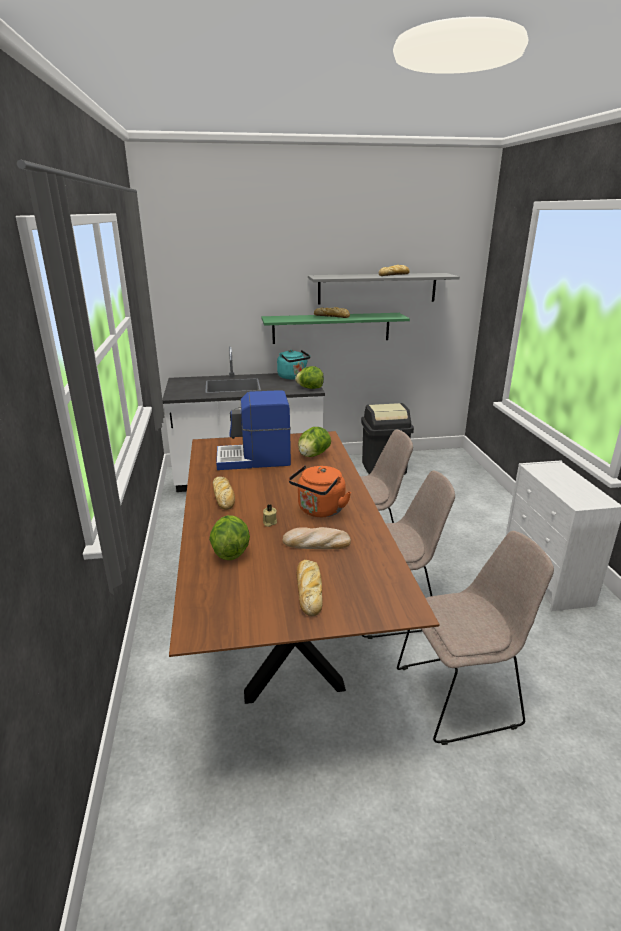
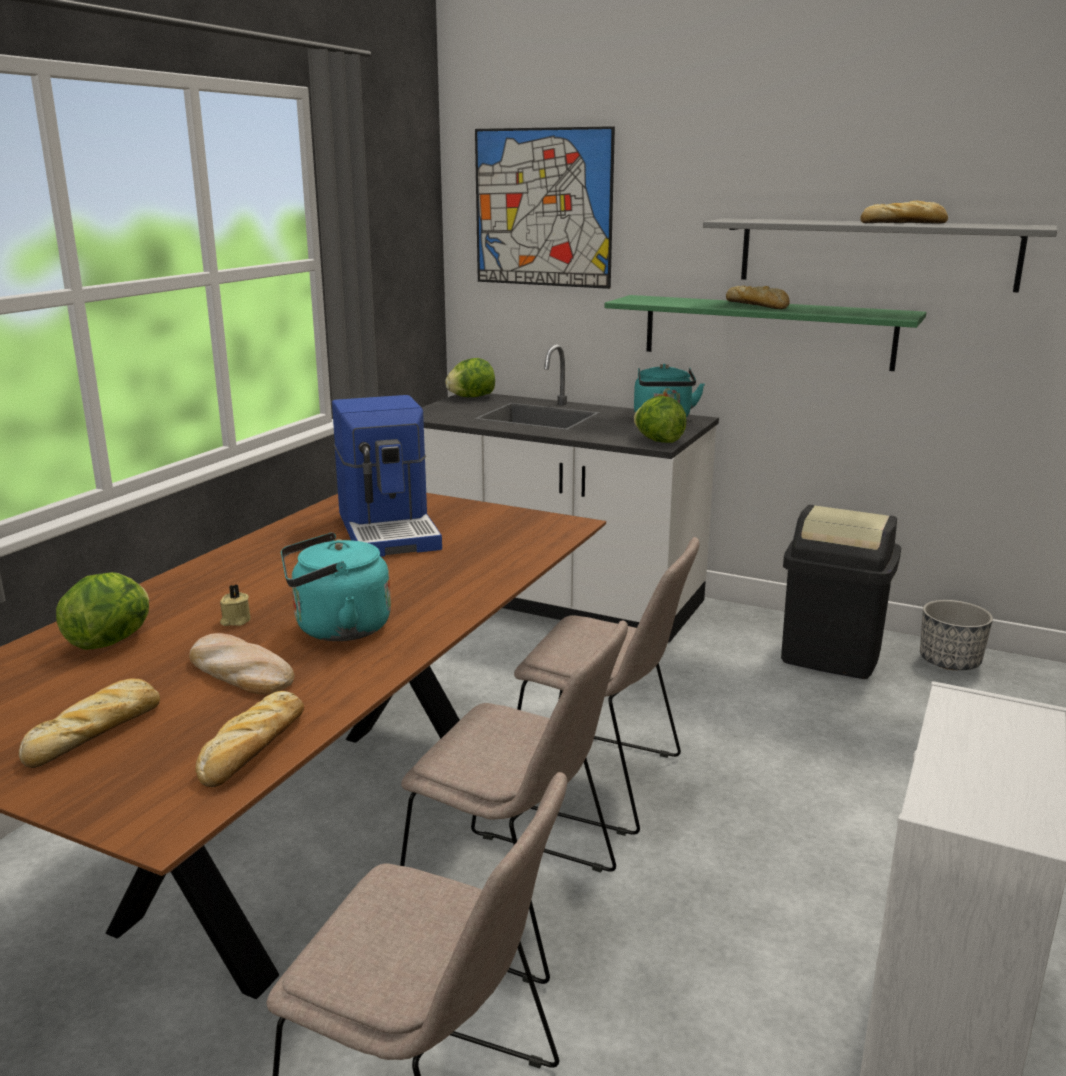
camera: 35 degrees right, 5 degrees down
(208, 273) = (543, 208): none -> picture
(224, 497) = (248, 568): bread -> bread (252, 749)
(254, 459) = (390, 530): coffee machine -> coffee machine turned 135 degrees counterclockwise
(313, 455) = (492, 547): lettuce -> lettuce (471, 397)
(319, 511) = (336, 629): orange kettle -> turquoise kettle
(423, 458) = (950, 661): none -> planter

